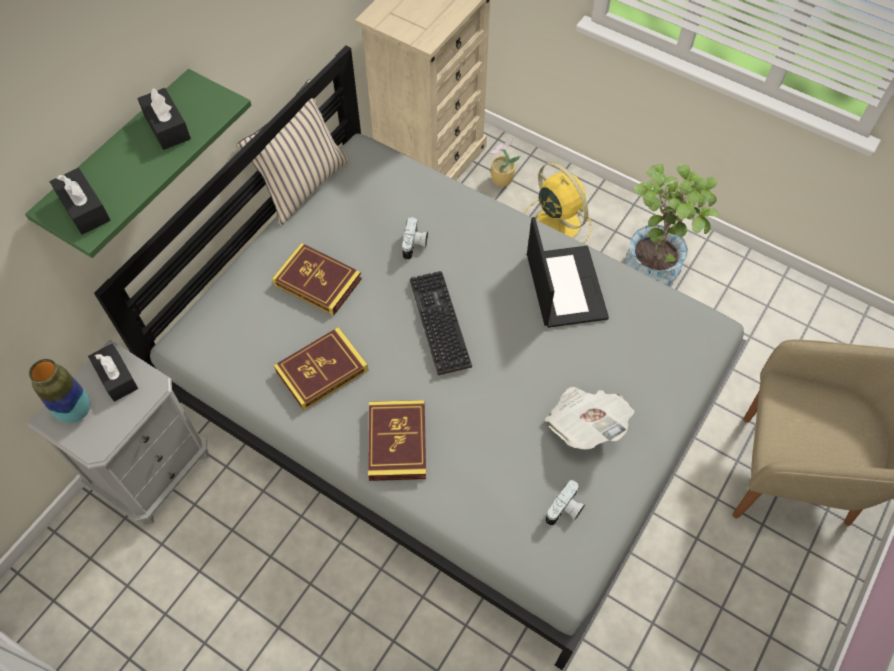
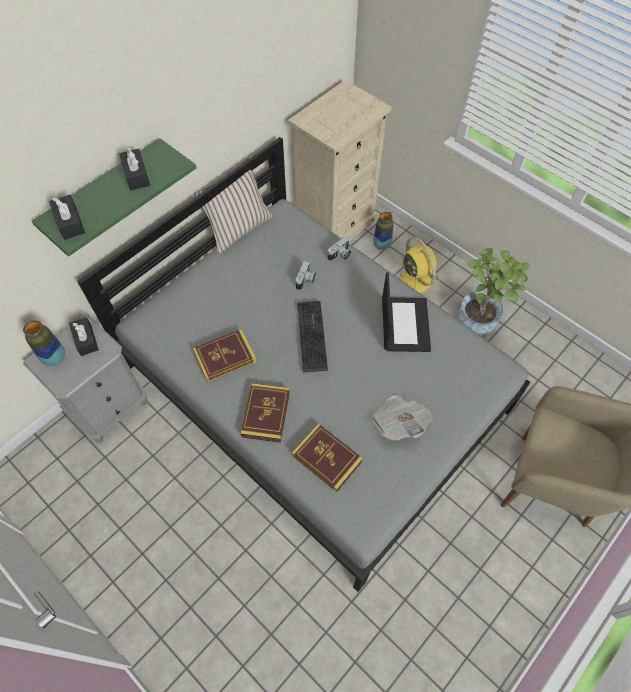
camera: 10 degrees right, 0 degrees up
(318, 282) = (235, 296): book -> book (327, 458)
(501, 180) = (381, 245): potted plant -> vase
(565, 510) = (373, 481): camera -> camera (340, 255)

